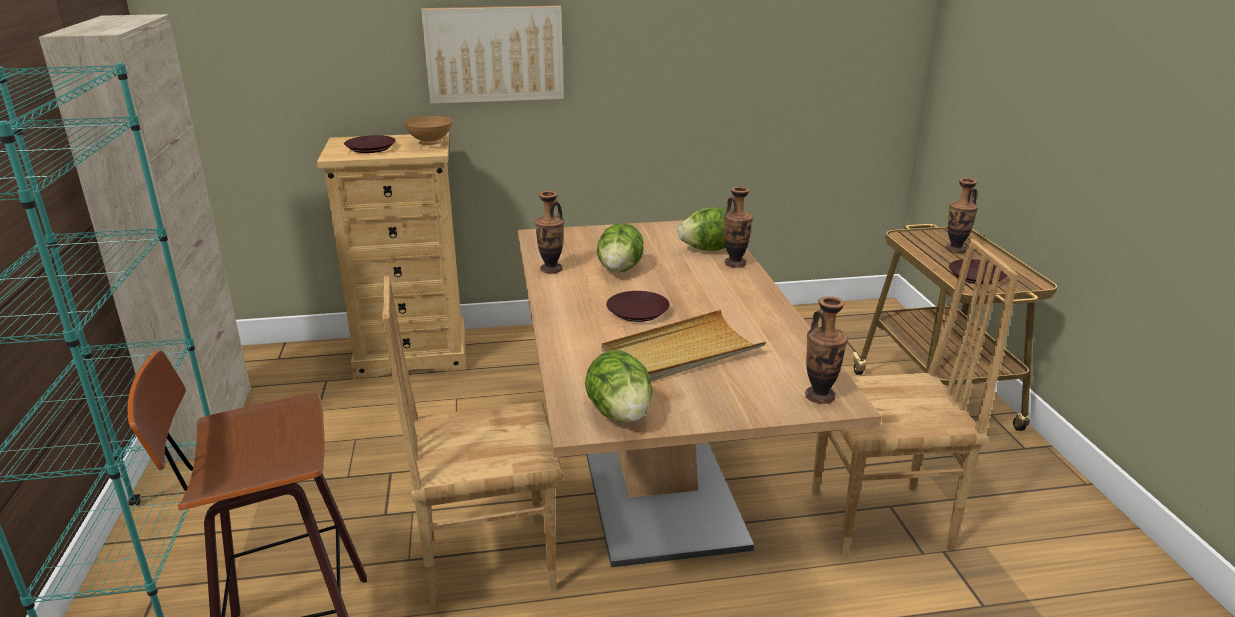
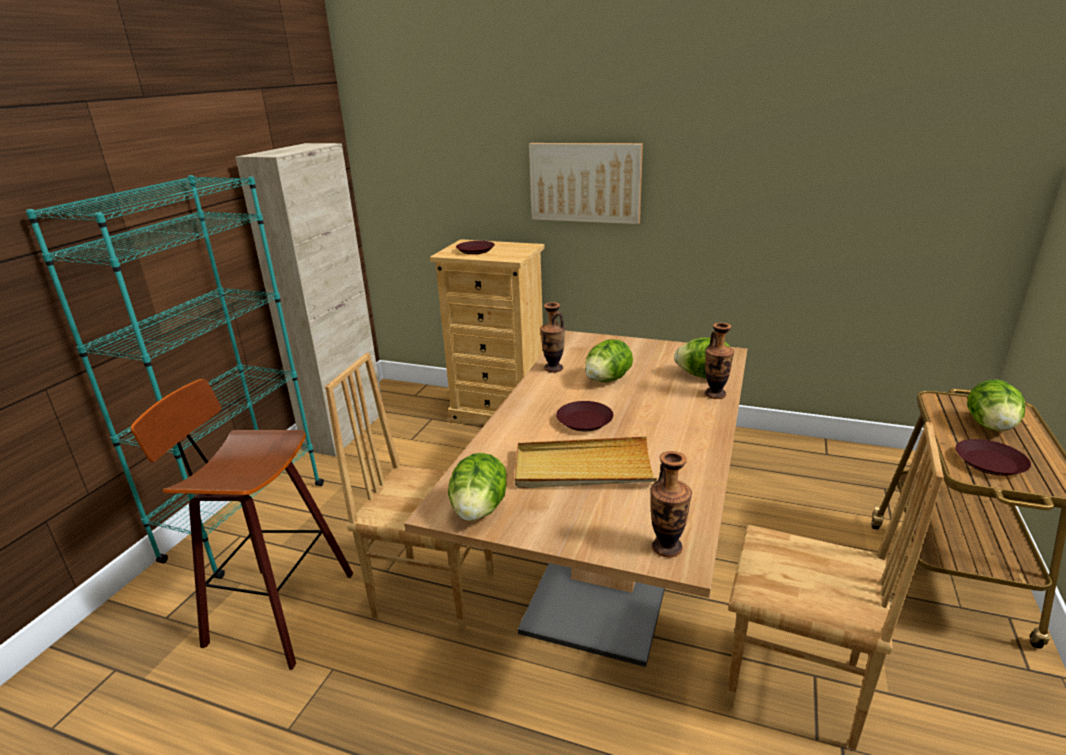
camera: 30 degrees right, 0 degrees up
(430, 144) = (519, 251): brown bowl -> none
(955, 249) = (990, 426): vase -> lettuce

